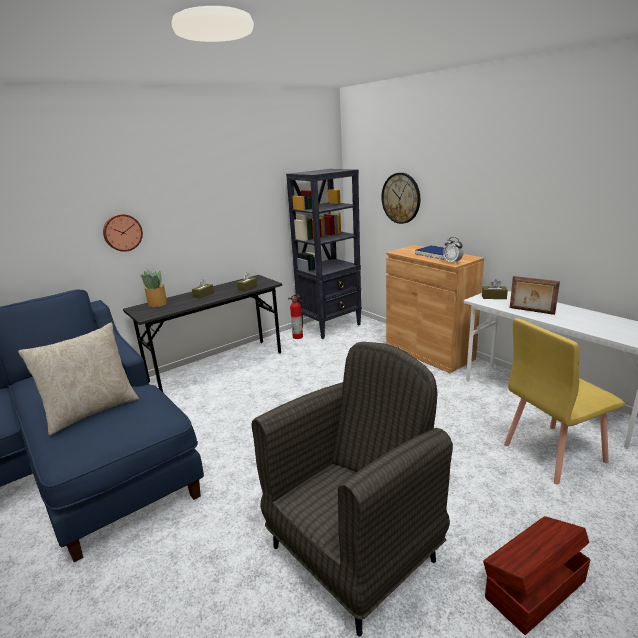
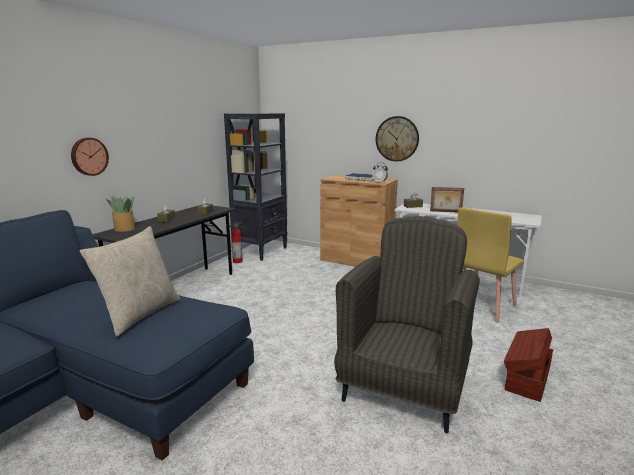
camera: 25 degrees left, 5 degrees down
(401, 198) = (321, 137): wall clock -> wall clock (397, 139)

